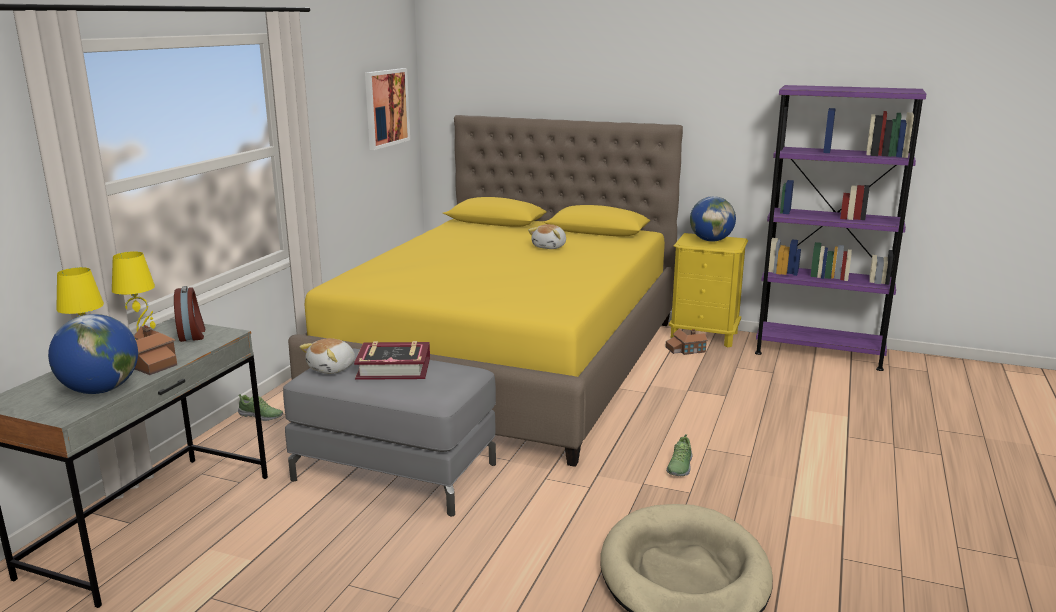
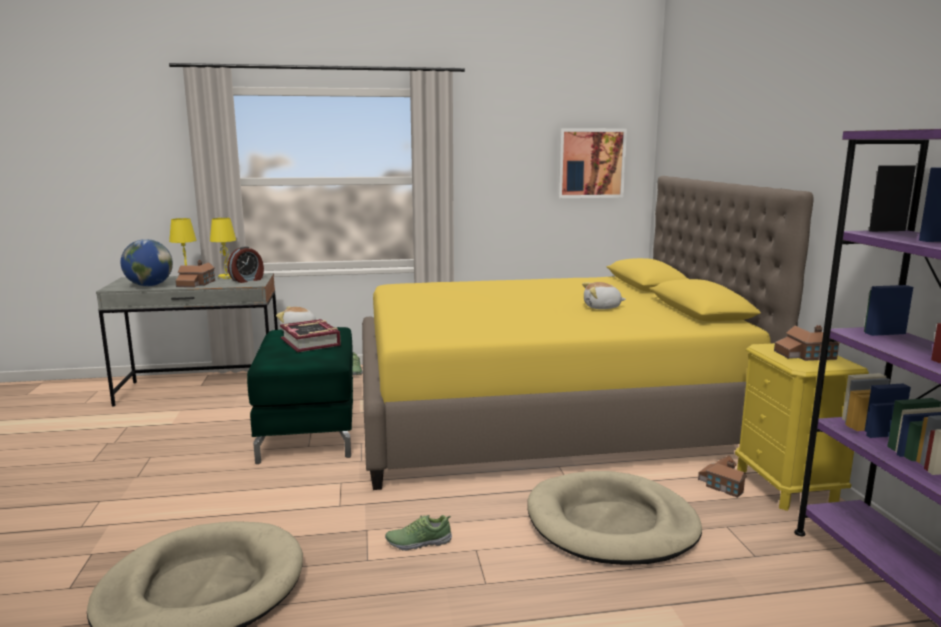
camera: 60 degrees right, 5 degrees down
(397, 471) = (309, 428): grey ottoman -> green ottoman
(708, 396) = (611, 524): none -> beige dog bed
(711, 240) = (805, 355): globe -> toy house

